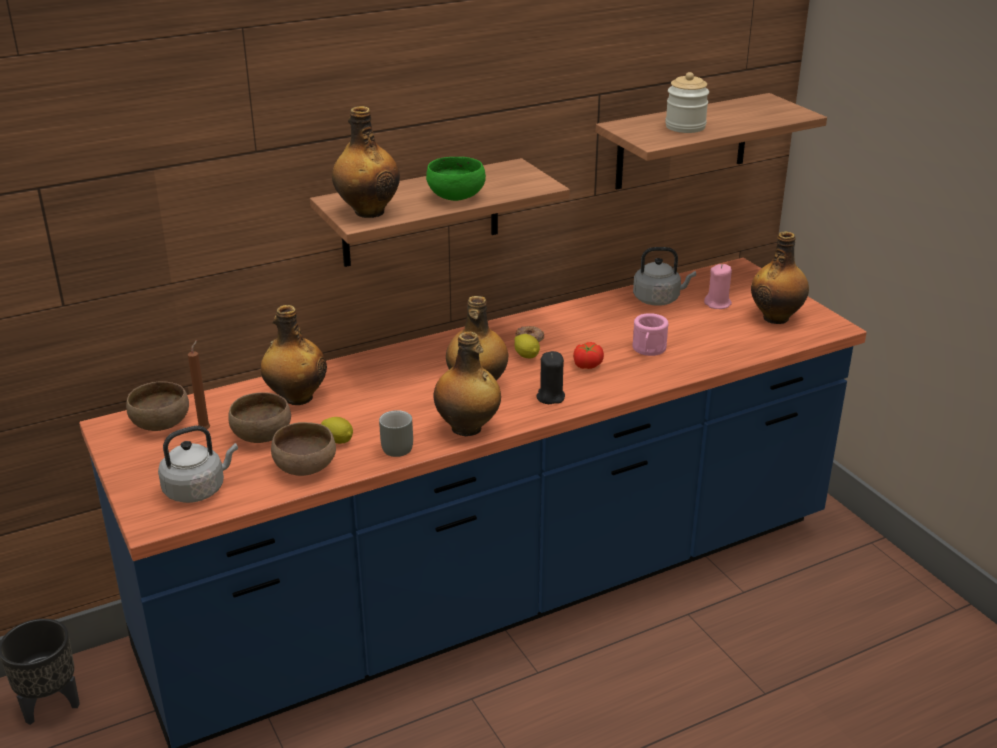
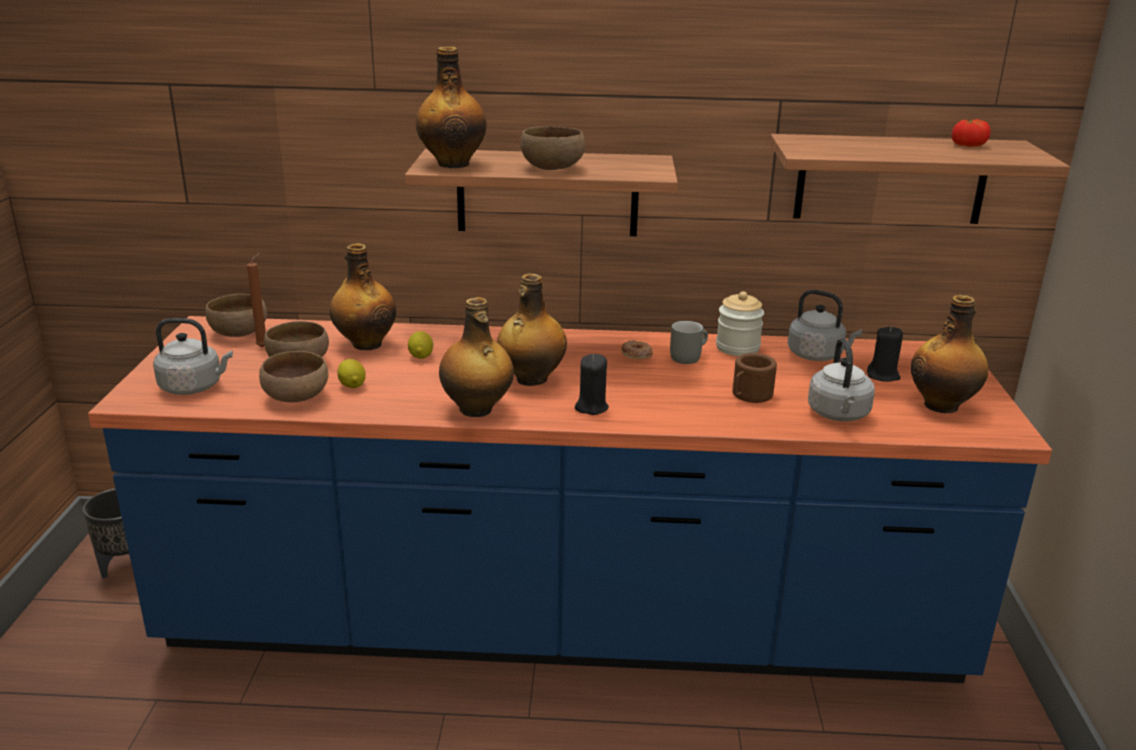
camera: 30 degrees right, 5 degrees down
(397, 446) = (395, 404): grey mug -> grey mug (687, 356)
(455, 196) = (552, 168): green bowl -> brown bowl
(526, 356) = (614, 367): lemon -> lemon (421, 356)
(586, 364) = (665, 391): tomato -> tomato (967, 145)
(648, 350) = (749, 396): pink mug -> brown mug
(685, 127) = (867, 148): jar -> jar (737, 348)
(718, 304) = (883, 376): pink candle -> black candle
(721, 347) = (838, 415): none -> grey kettle

